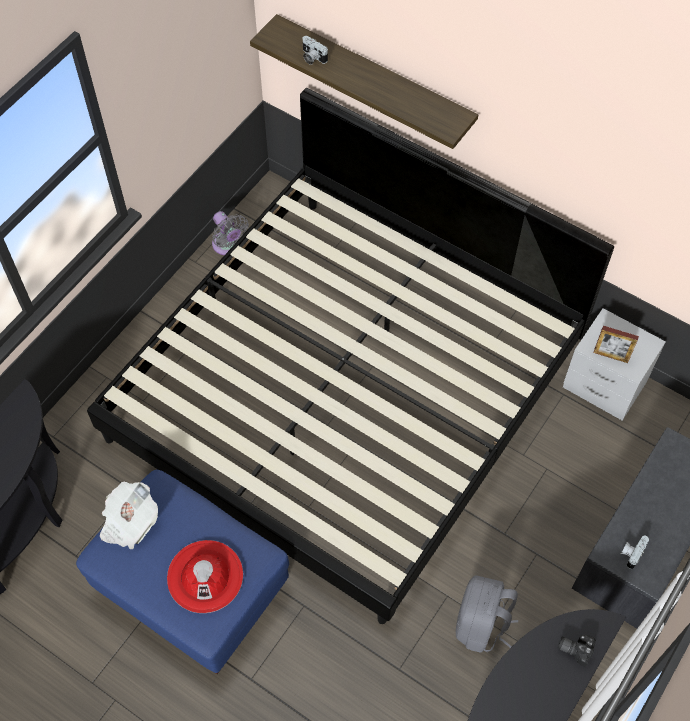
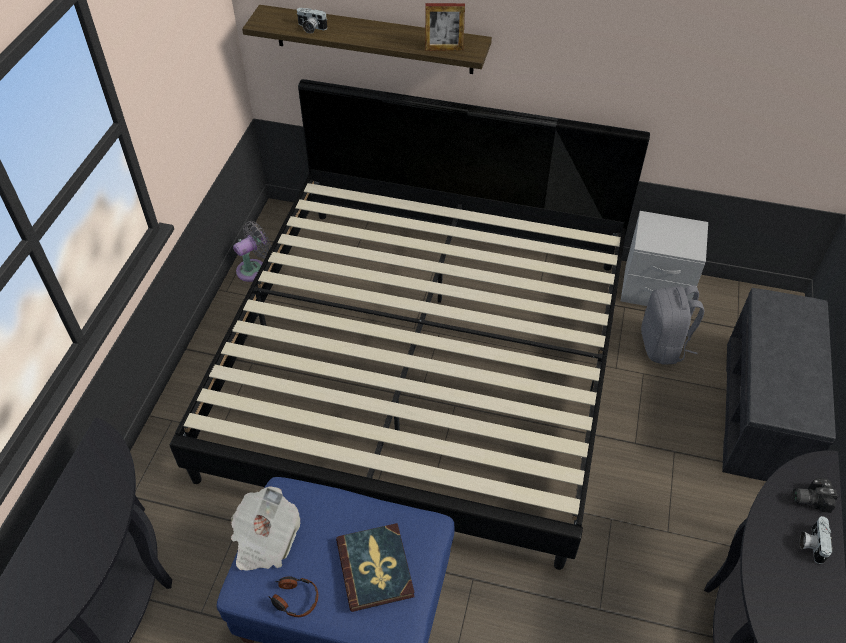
camera: 20 degrees left, 10 degrees down
(134, 578) = (294, 599): none -> headphones
(205, 576) = (375, 568): red hat -> book
(228, 246) = (254, 269): grey fan -> grey fan turned 75 degrees counterclockwise
(481, 625) = (658, 536): grey backpack -> grey backpack (663, 346)
(611, 356) = (669, 245): picture frame -> picture frame (444, 49)
(631, 553) = (786, 403): camera -> camera (811, 543)

